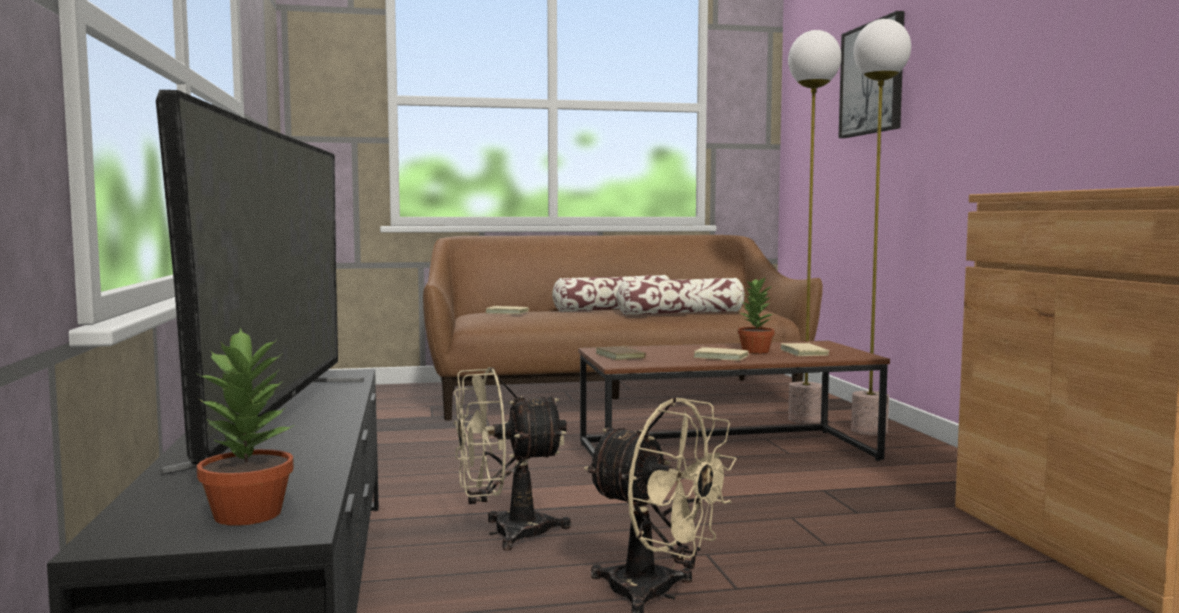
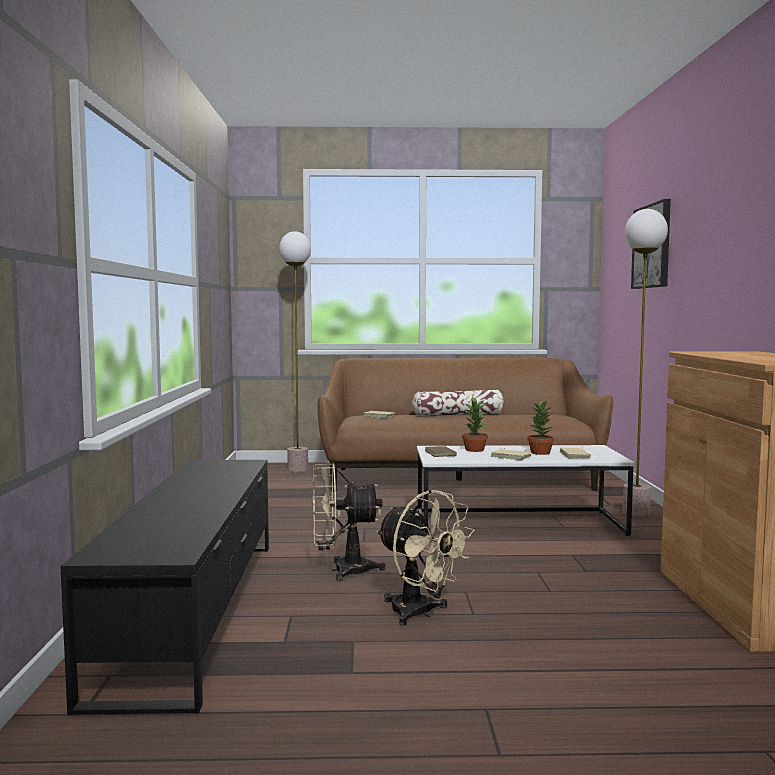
camera: 10 degrees right, 0 degrees up
(250, 514) = (160, 547): potted plant -> potted plant (475, 450)
(281, 418) = (197, 492): television -> none
(681, 313) = (505, 419): pillow -> none
(726, 453) = (518, 524): brown coffee table -> white coffee table
(804, 419) = (592, 502): floor lamp -> floor lamp (297, 470)

